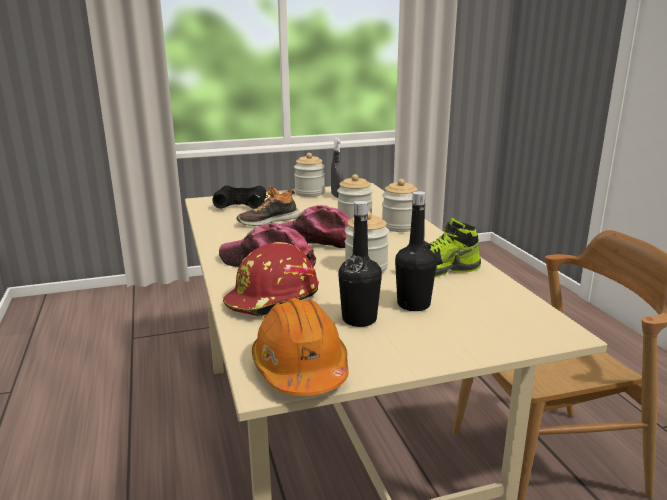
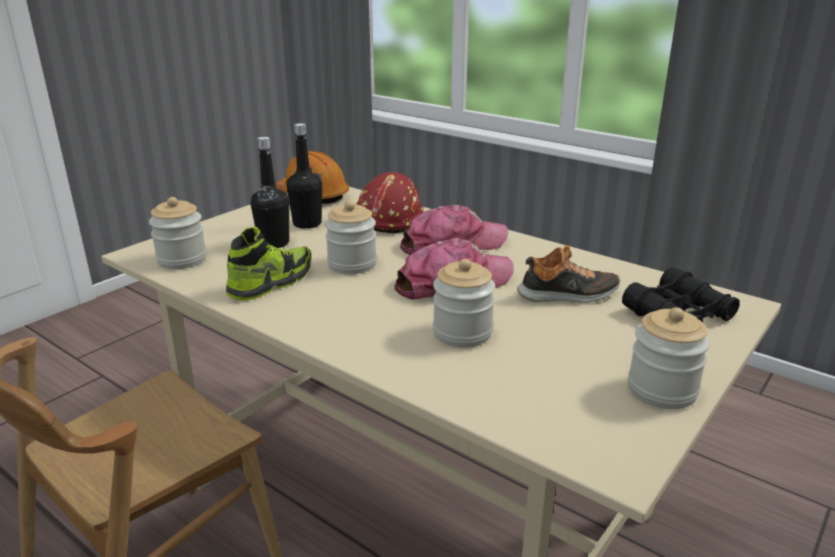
camera: 145 degrees right, 5 degrees up
(268, 221) = (568, 295): shoe -> shoe turned 60 degrees clockwise
(337, 196) = (600, 398): grey spray bottle -> none
(399, 226) = (384, 341): jar -> jar (182, 260)

